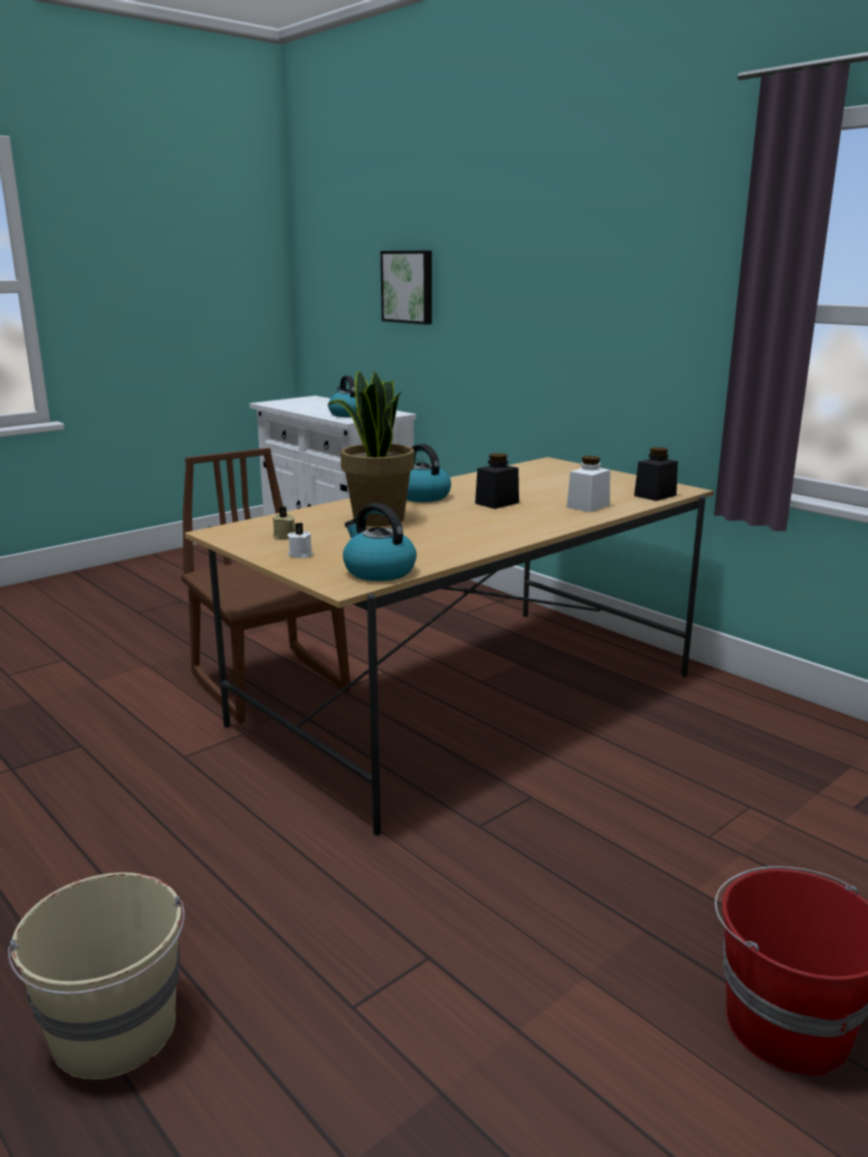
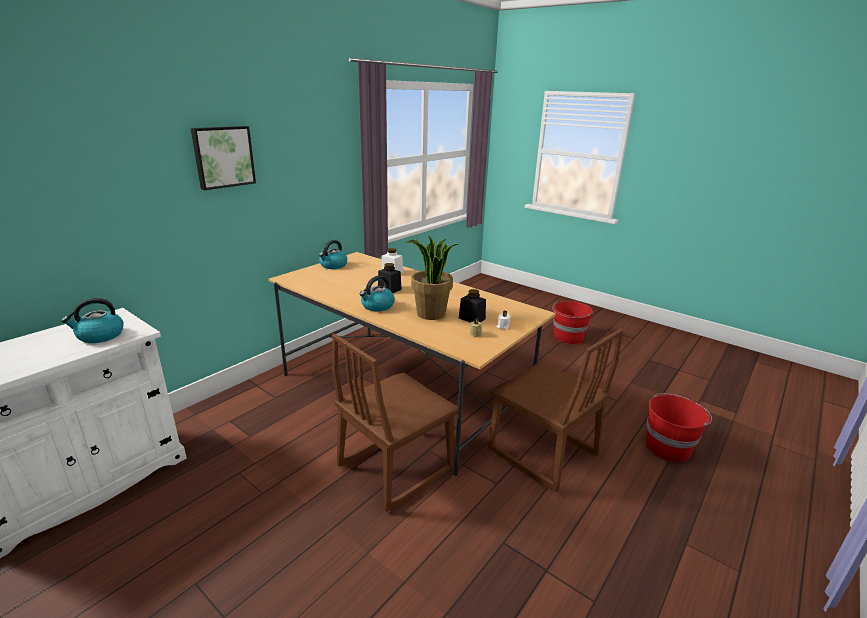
camera: 100 degrees left, 5 degrees up
(115, 1031) = (668, 447): beige bucket -> red bucket
(221, 815) = (542, 453): none -> brown chair
(378, 571) = (515, 308): kettle -> kettle (333, 265)
(409, 287) = (66, 196): picture -> picture (223, 157)
(655, 495) = (369, 260): black jar -> black jar (472, 318)

